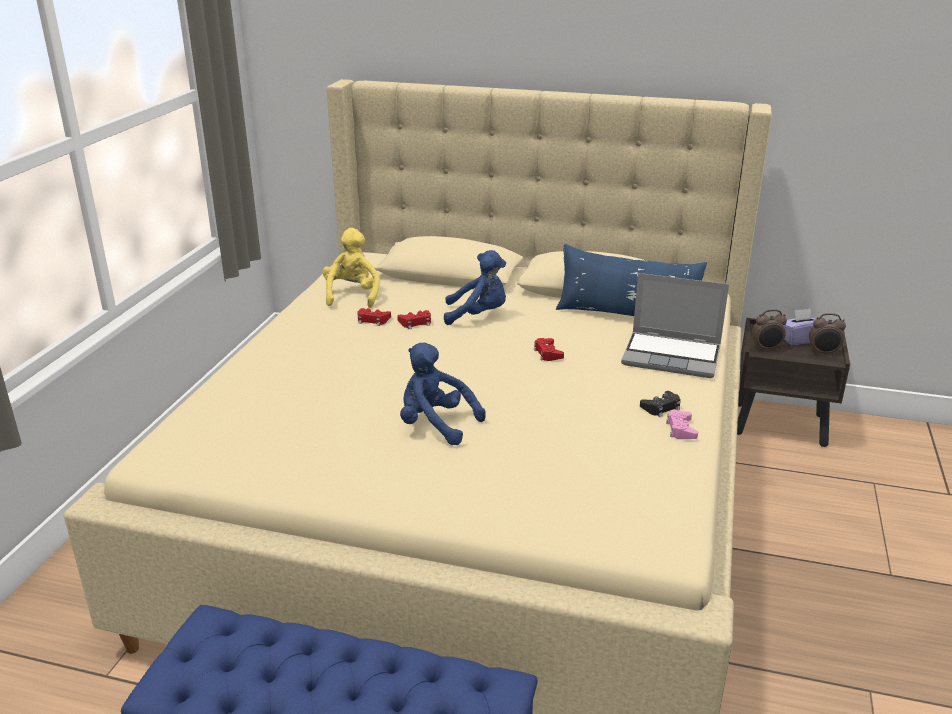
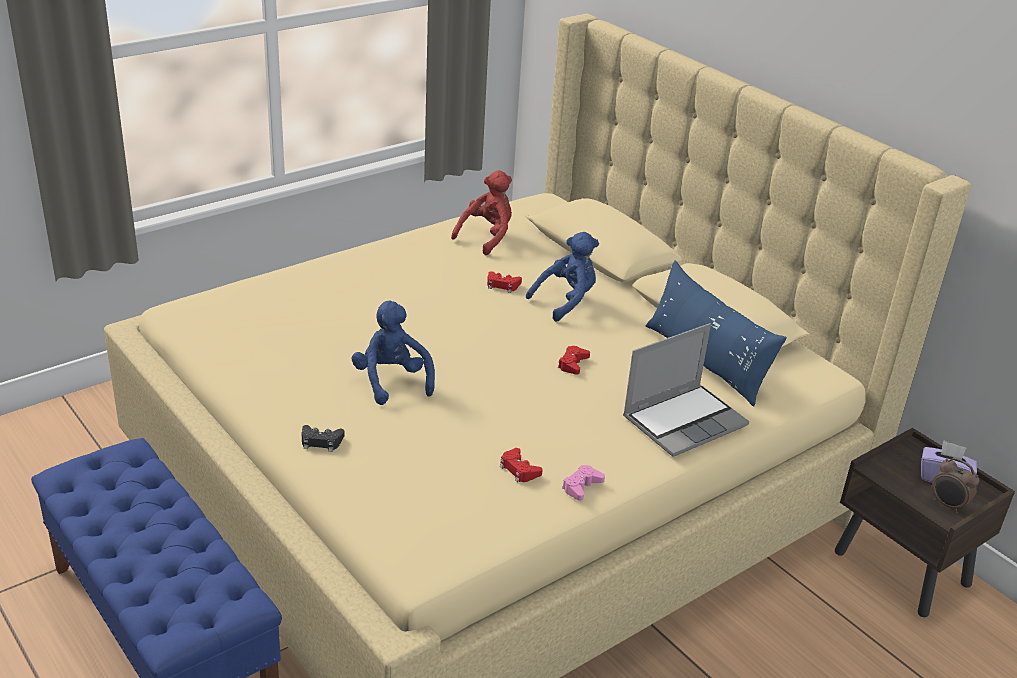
camera: 35 degrees right, 5 degrees up
(352, 295) = (487, 237): yellow plush toy -> red plush toy
(372, 320) = (471, 267): red game controller -> red game controller (519, 470)
(478, 315) = (566, 301): blue plush toy -> blue plush toy turned 75 degrees counterclockwise
(661, 407) = (595, 460): black game controller -> black game controller (321, 442)
(673, 356) = (684, 420): laptop -> laptop turned 90 degrees counterclockwise
(766, 349) = (885, 470): alarm clock -> none

